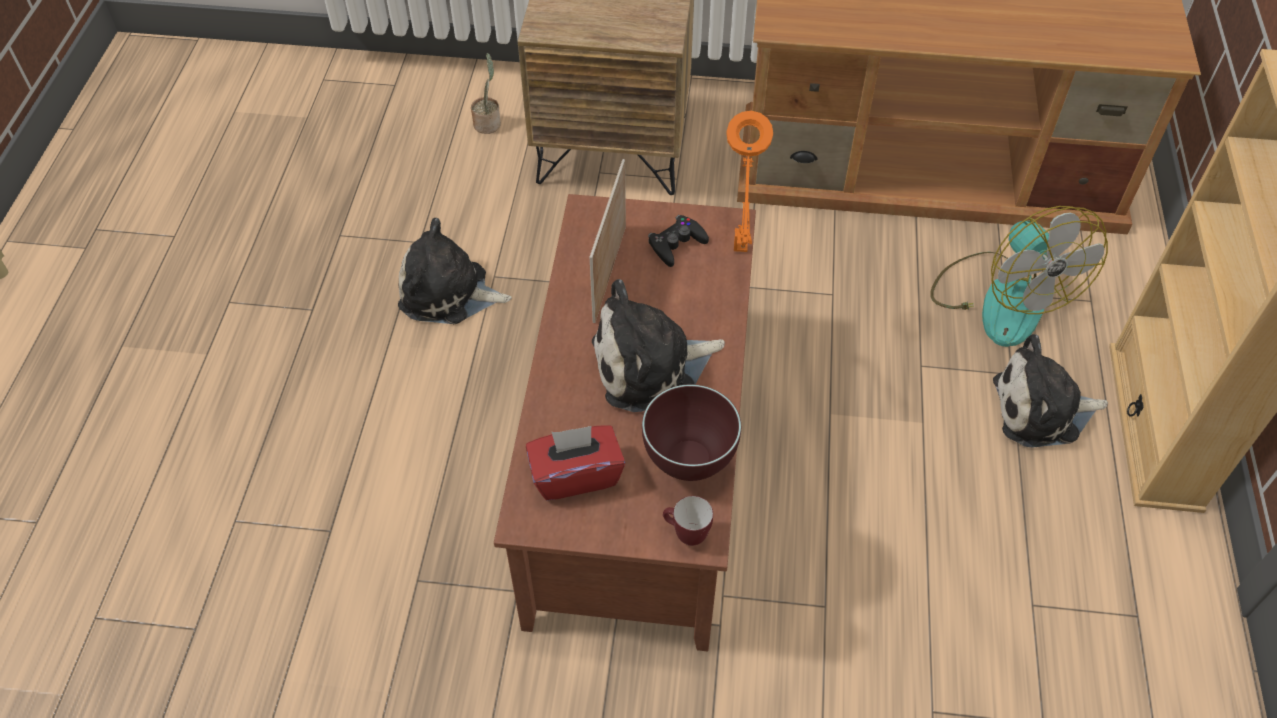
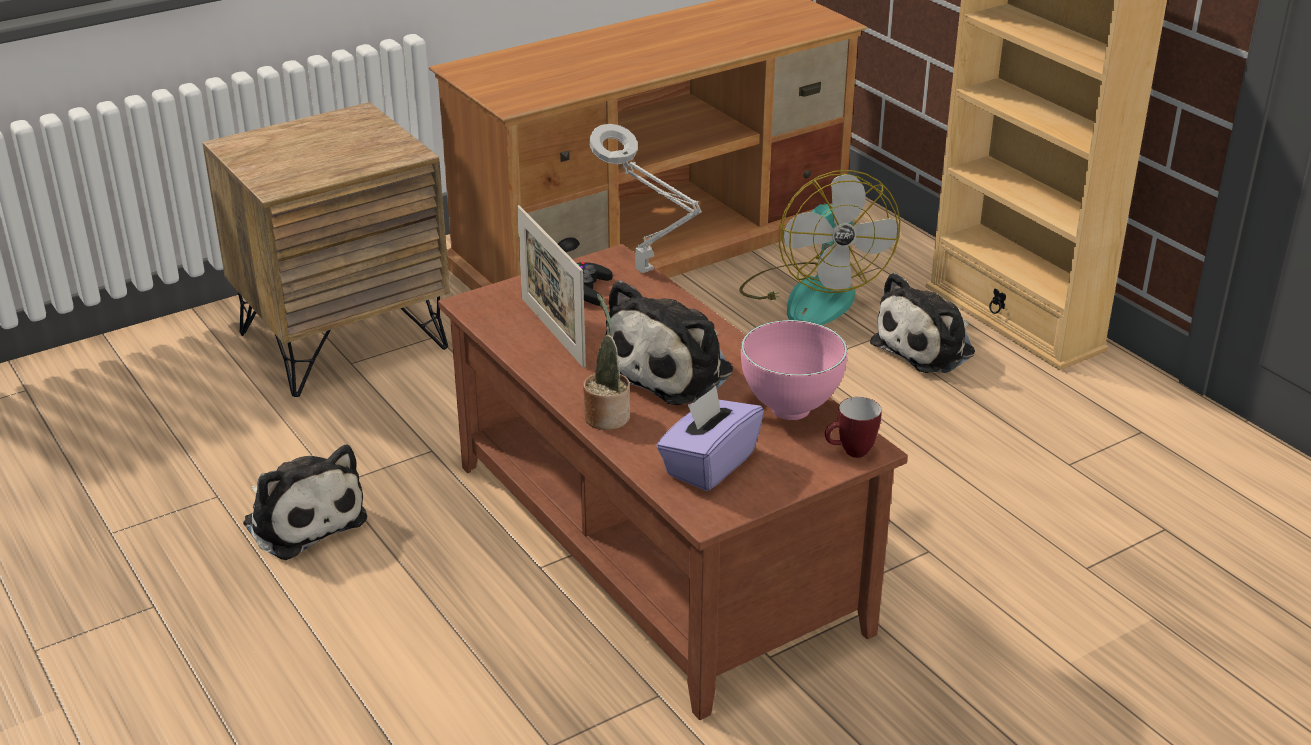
camera: 40 degrees left, 20 degrees down
(449, 293) = (302, 519): plush toy -> plush toy turned 105 degrees counterclockwise
(488, 123) = (180, 375): potted plant -> potted plant (606, 415)
(576, 475) = (709, 464): red tissue box -> purple tissue box
(690, 461) = (790, 409): brown bowl -> pink bowl
(740, 252) = (647, 273): orange table lamp -> grey table lamp
(1001, 297) = (812, 294): fan -> fan turned 45 degrees clockwise

